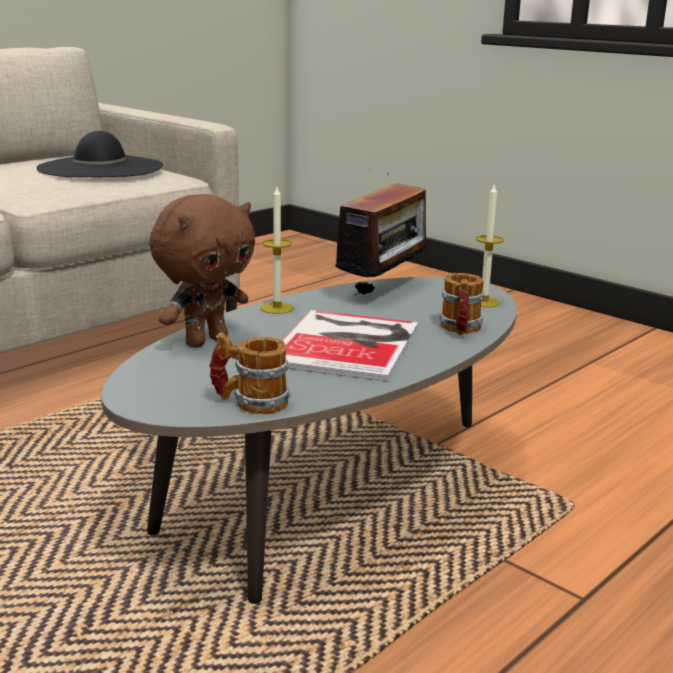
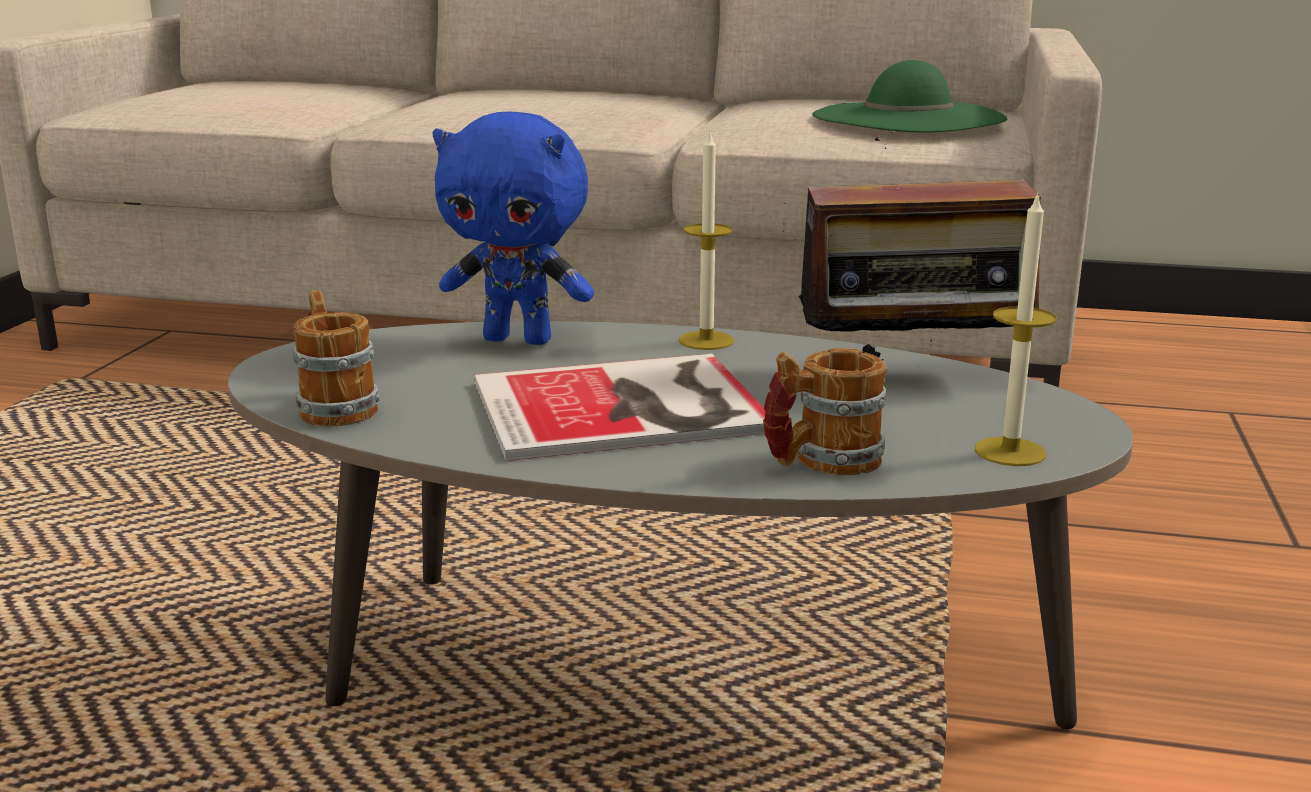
camera: 60 degrees right, 0 degrees up
(101, 167) = (908, 118): black hat -> green hat
(205, 341) = (519, 339): brown plush toy -> blue plush toy

